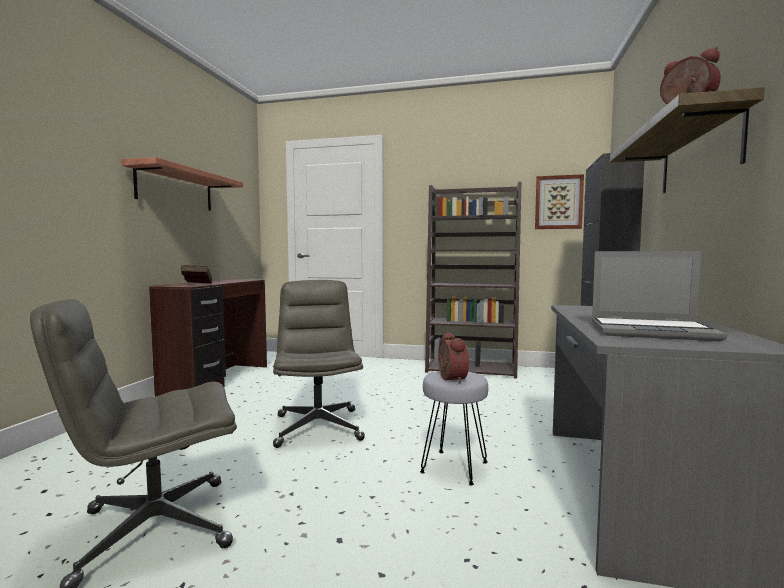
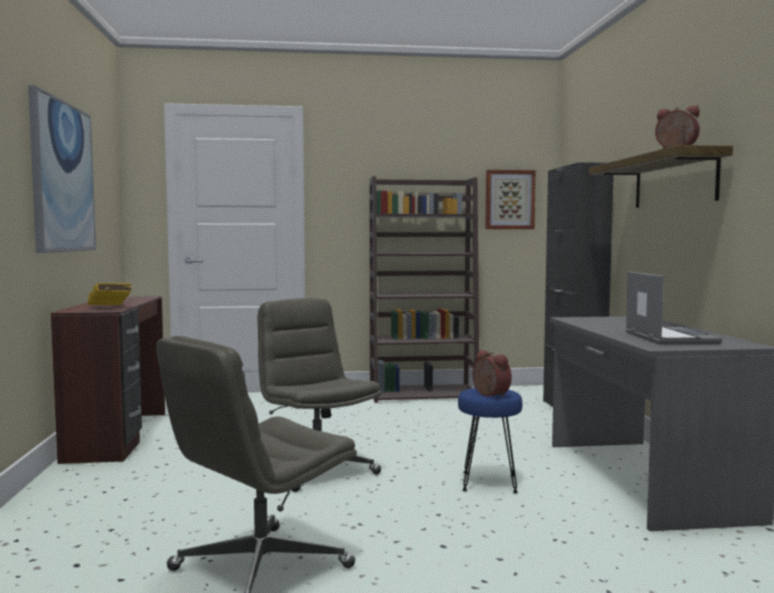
camera: 20 degrees left, 0 degrees up
(176, 189) = (62, 177): shelf -> picture
(196, 284) = (109, 307): red book -> yellow book
(453, 467) = (488, 483): grey stool -> blue stool
(652, 331) = (668, 338): laptop -> laptop turned 90 degrees counterclockwise

